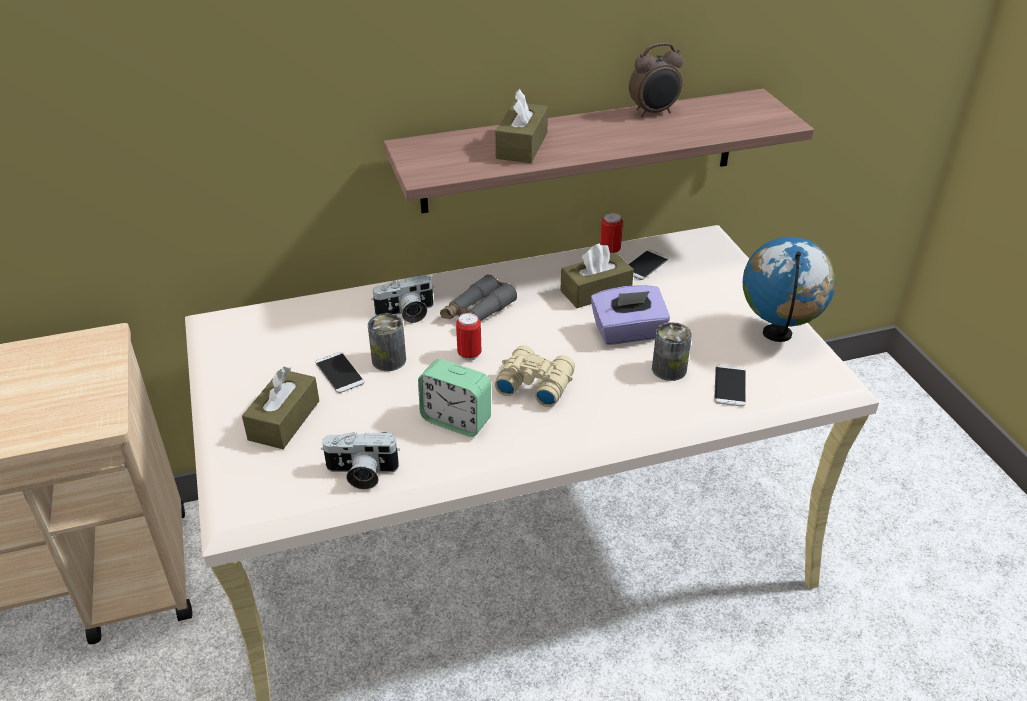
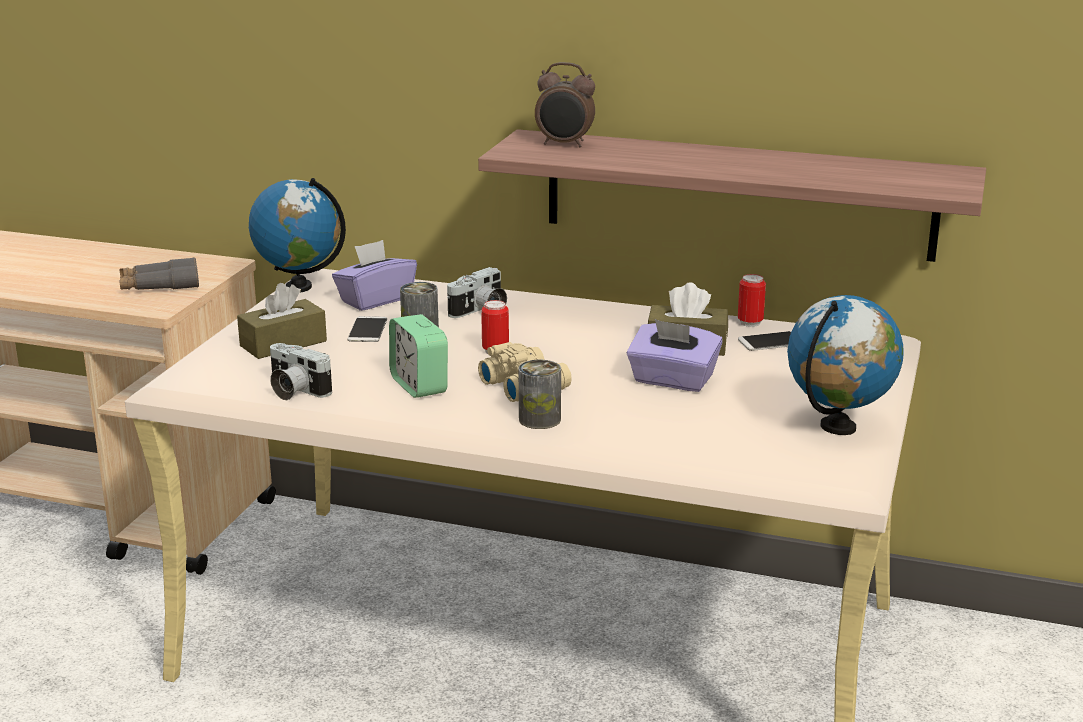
camera: 35 degrees right, 15 degrees down
(217, 344) = (299, 287): none -> globe
(304, 333) = (375, 300): none -> purple tissue box
(406, 314) = (480, 311): camera -> camera turned 60 degrees counterclockwise
(477, 312) = (547, 327): grey binoculars -> grey binoculars (160, 286)
(522, 145) = (634, 154): brown tissue box -> none
(653, 112) = (816, 159): alarm clock -> alarm clock (564, 144)
(669, 369) = (673, 415): can -> can (539, 419)
(730, 386) = (719, 445): phone -> none

